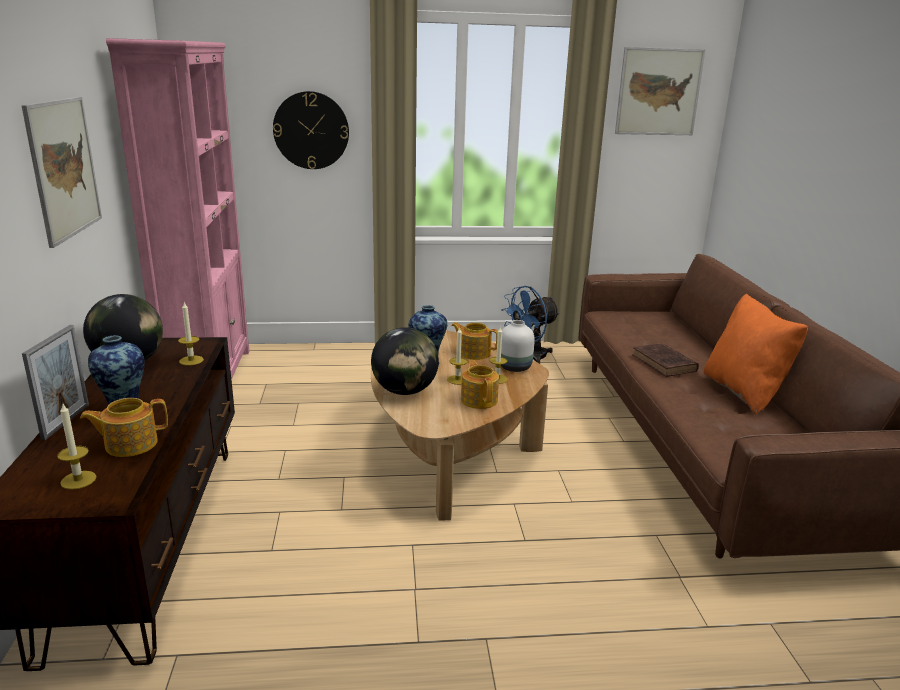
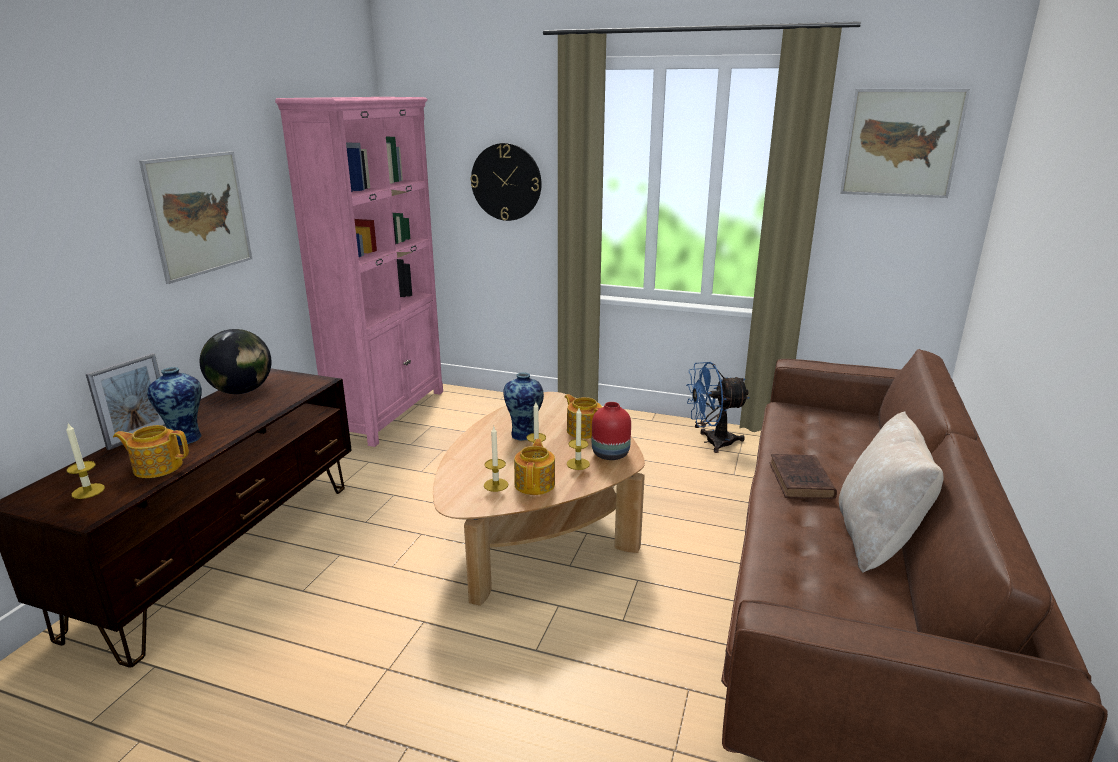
camera: 25 degrees right, 0 degrees up
(191, 360) = (289, 397): candle -> candle (496, 485)
(404, 391) = (472, 460): globe -> none
(515, 367) = (611, 454): white vase -> red vase
(744, 392) = (876, 539): orange pillow -> beige pillow

